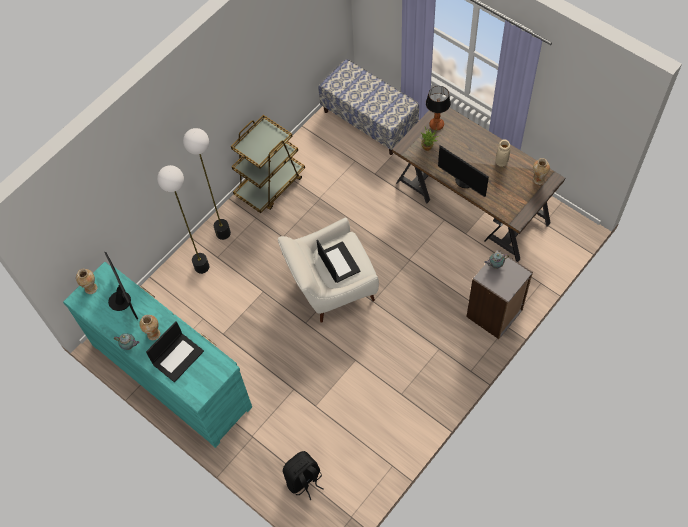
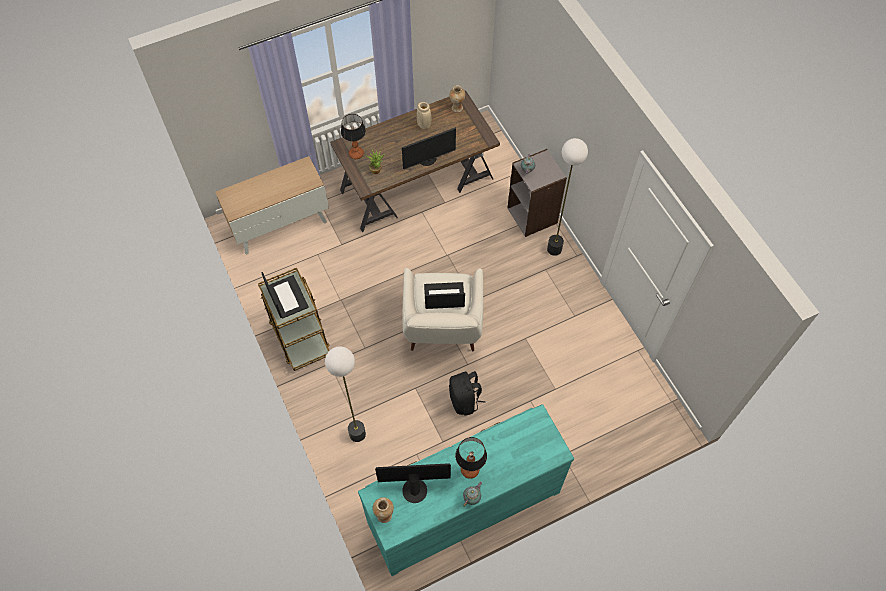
camera: 70 degrees left, 0 degrees up
(154, 334) = (469, 469): vase -> table lamp
(178, 357) = (506, 455): laptop -> laptop (286, 297)
(223, 233) = (329, 400): floor lamp -> floor lamp (554, 249)
(304, 480) = (623, 426): black backpack -> black backpack (465, 400)
(369, 121) = (280, 224): bench -> cabinet

